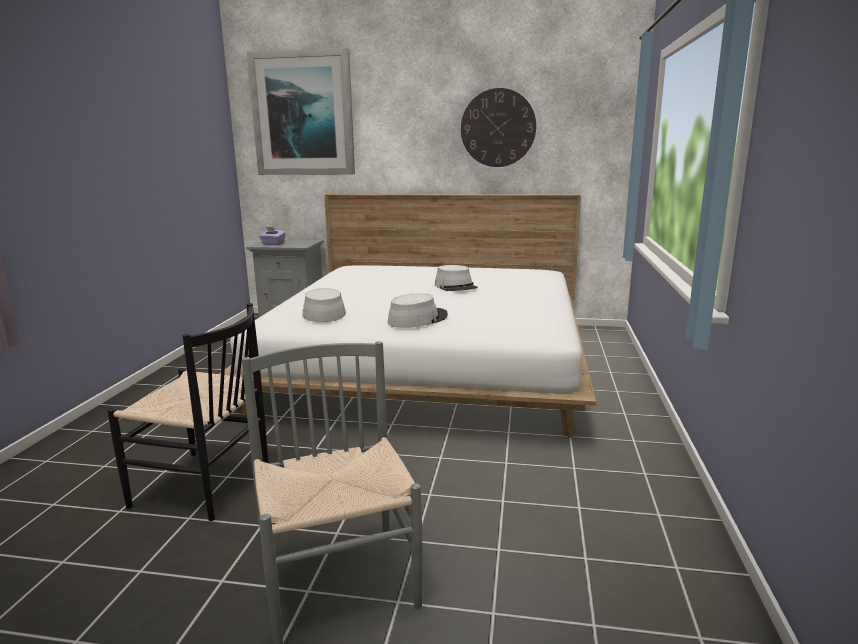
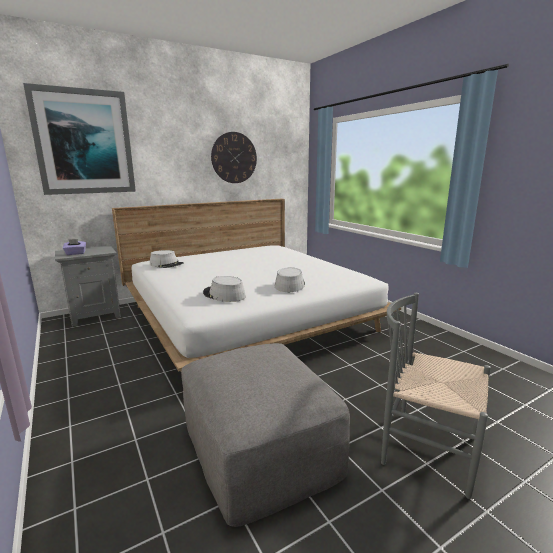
camera: 40 degrees left, 0 degrees up
(207, 485) = (259, 445): black chair -> grey ottoman
(456, 286) = (258, 262): grey hat -> grey hat (166, 264)

